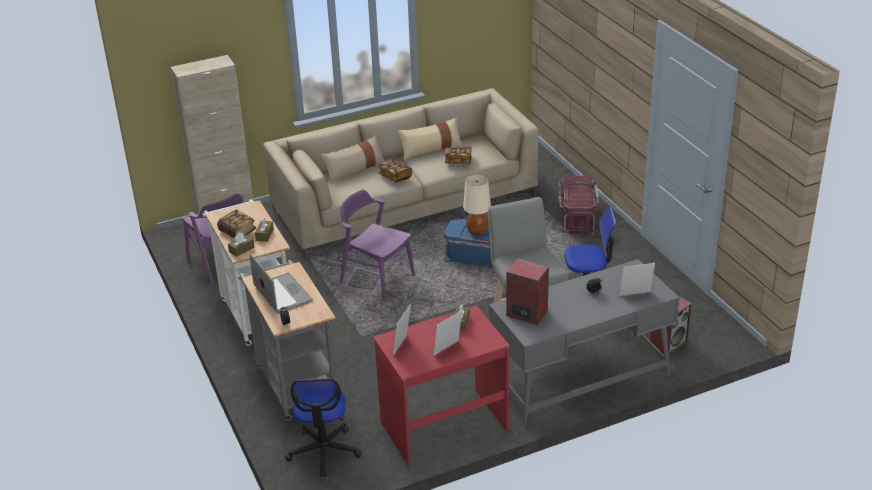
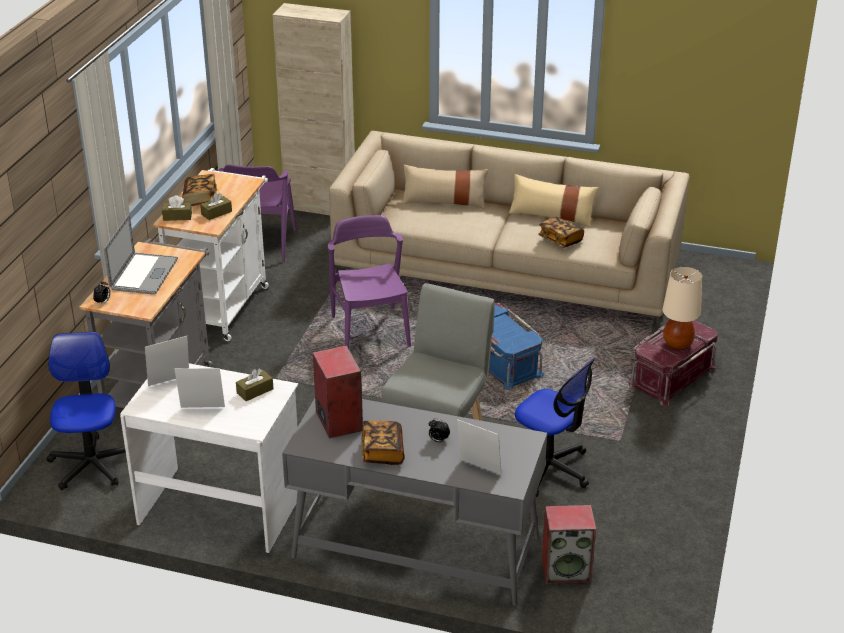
camera: 40 degrees right, 0 degrees up
(324, 451) = (92, 464): office chair -> office chair turned 135 degrees clockwise
(395, 177) = (472, 226): book -> book (382, 452)
(443, 425) = (221, 508): red desk -> white desk
(477, 231) = (500, 328): beige table lamp -> beige table lamp (678, 344)

